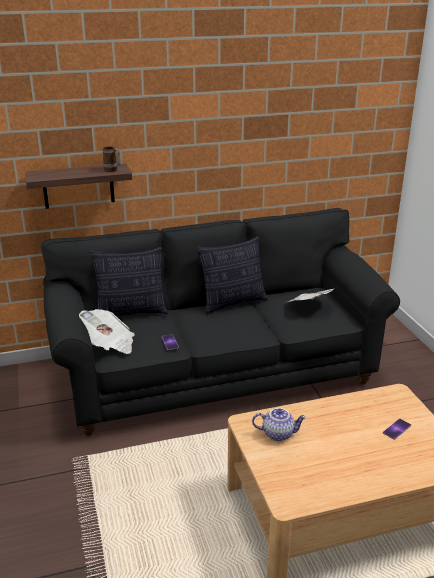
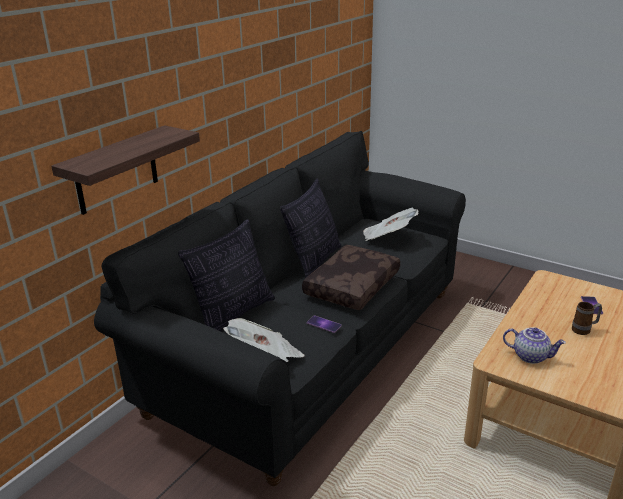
camera: 40 degrees left, 0 degrees up
(112, 170) = (170, 135): mug -> mug (584, 330)
(231, 328) = (351, 285): none -> brown pillow
(278, 433) = (531, 356): teapot -> teapot turned 60 degrees clockwise

